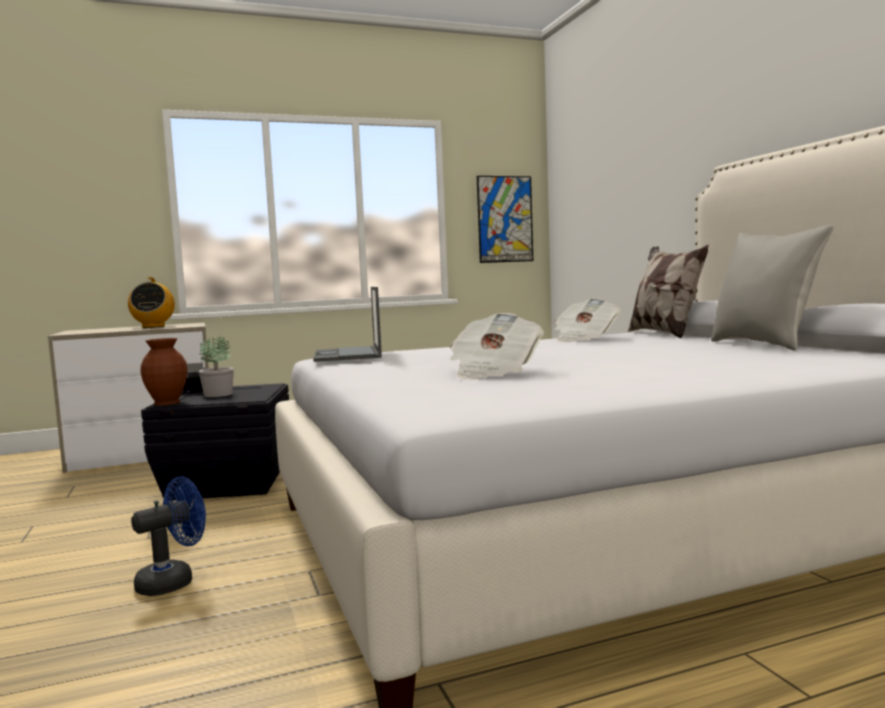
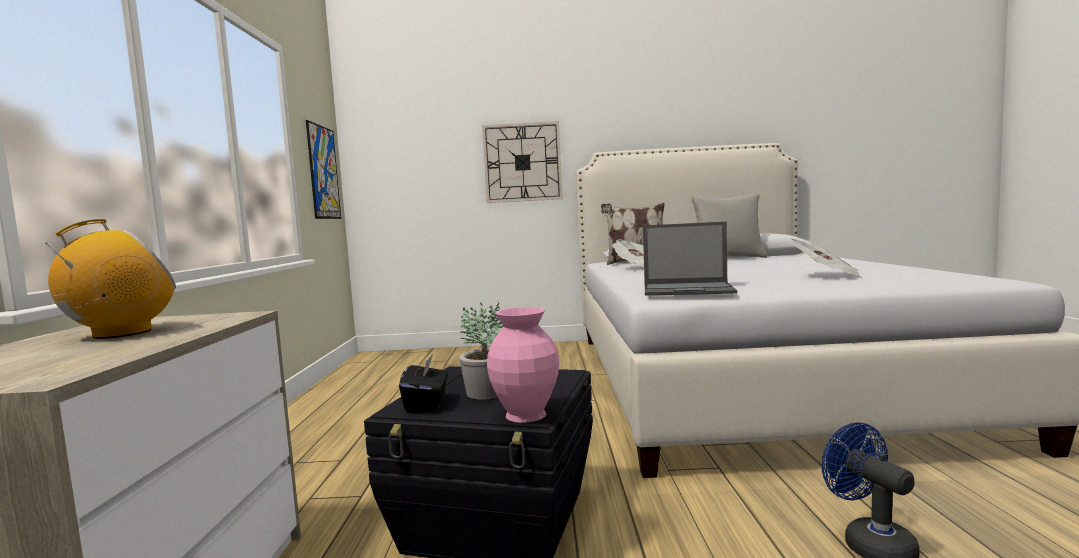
camera: 70 degrees left, 0 degrees up
(153, 327) = (121, 333): radio -> radio turned 60 degrees counterclockwise
(166, 403) = (525, 415): brown vase -> pink vase
(664, 189) = (522, 162): none -> wall clock

